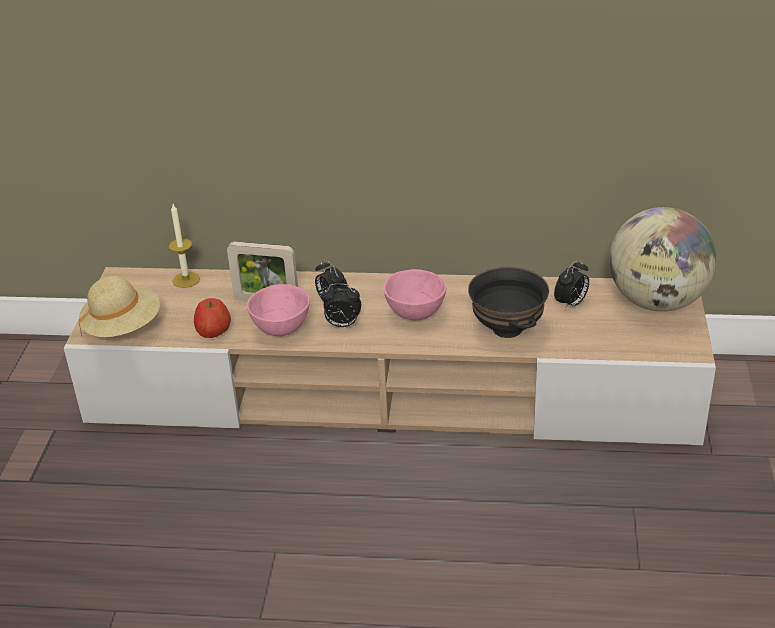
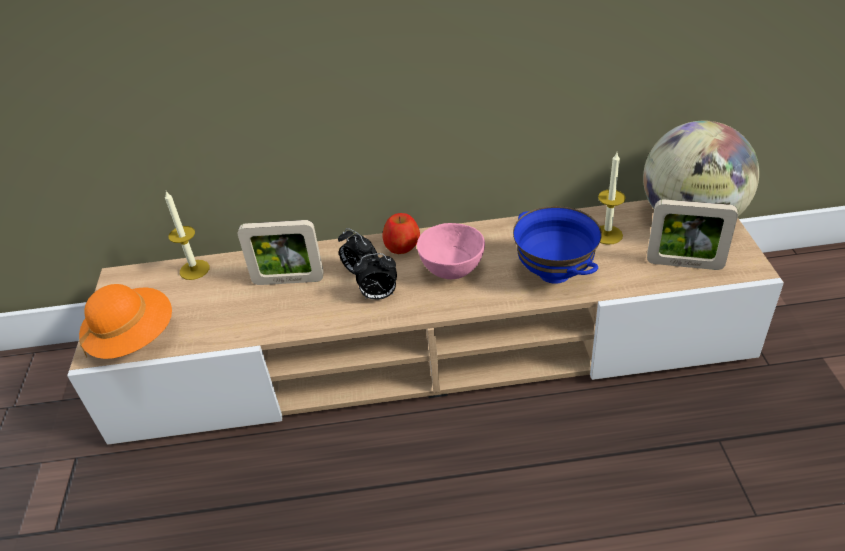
camera: 10 degrees left, 5 degrees up
(123, 327) = (133, 338): beige hat -> orange hat
(213, 331) = (238, 326): apple -> apple (402, 246)
(280, 329) = (312, 312): pink bowl -> none
(508, 329) = (555, 273): black bowl -> blue bowl
(571, 304) = (607, 235): alarm clock -> candle
(631, 339) = (684, 264): none -> picture frame

